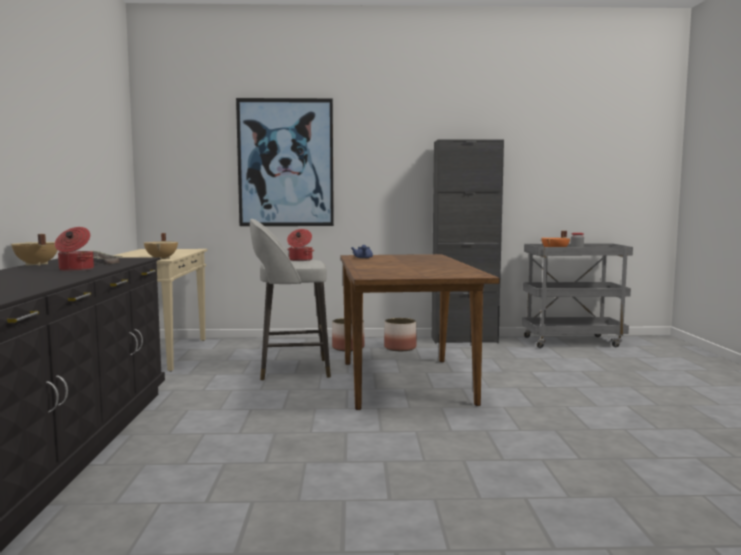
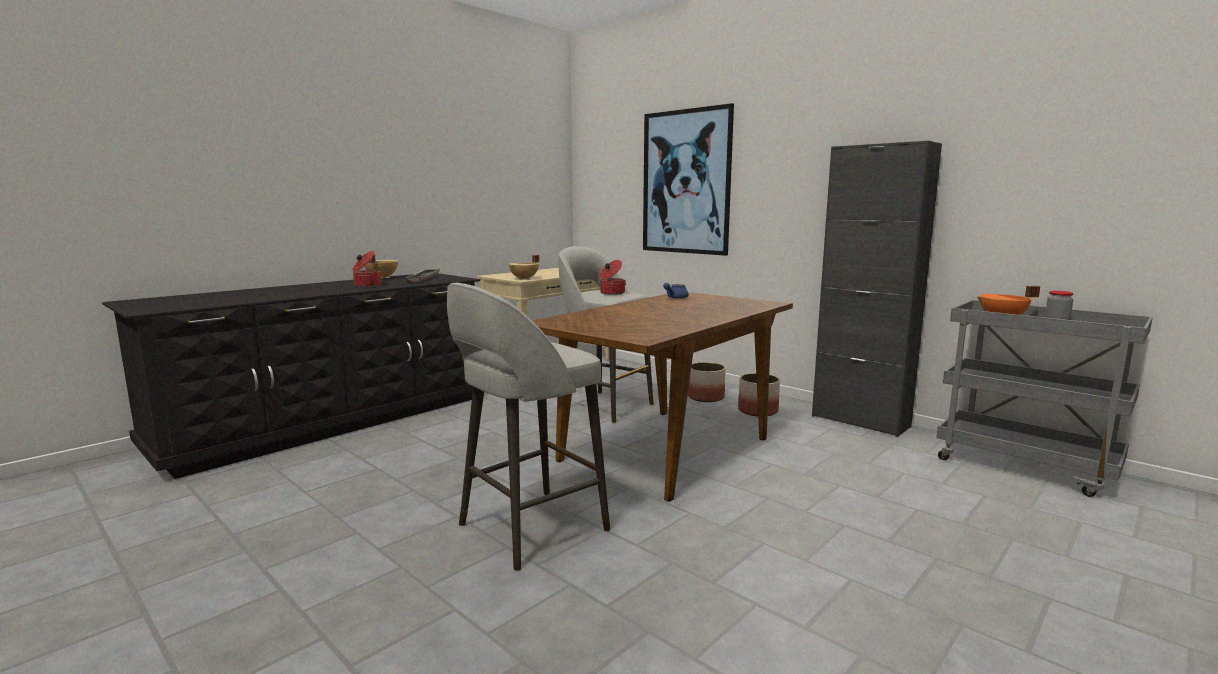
camera: 45 degrees right, 5 degrees up
(449, 447) = (529, 529): none -> grey stool

